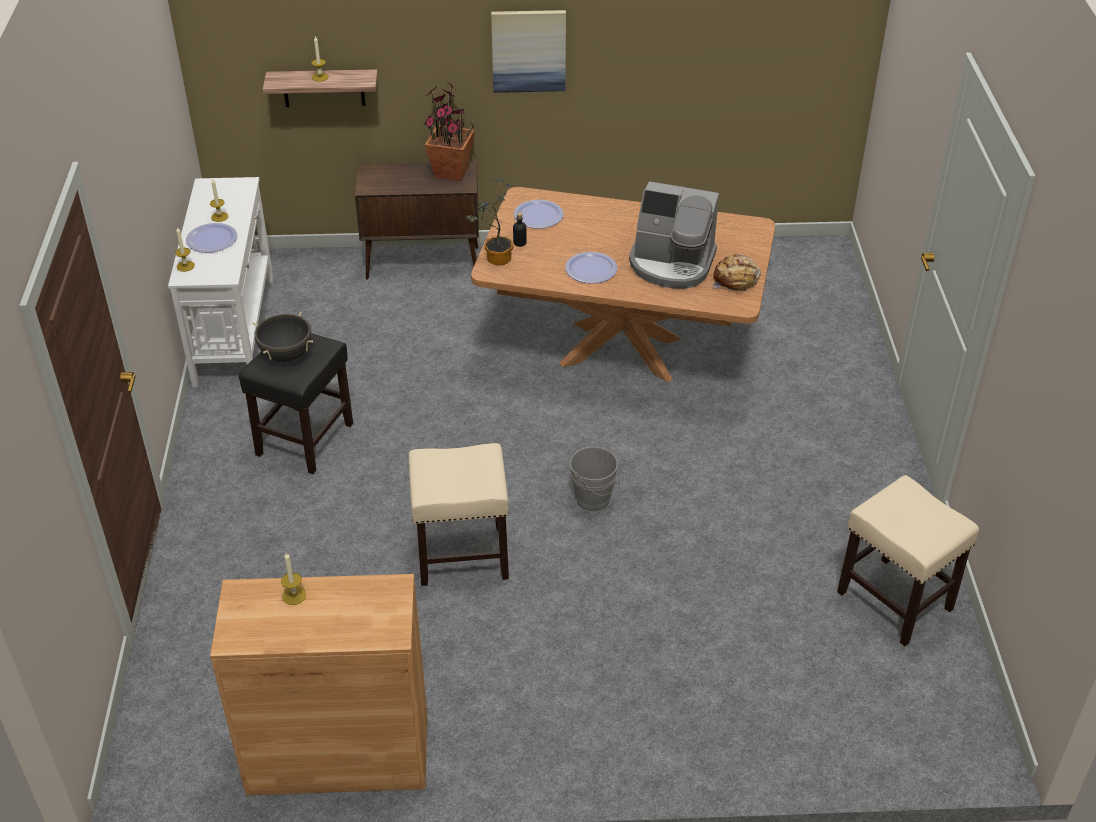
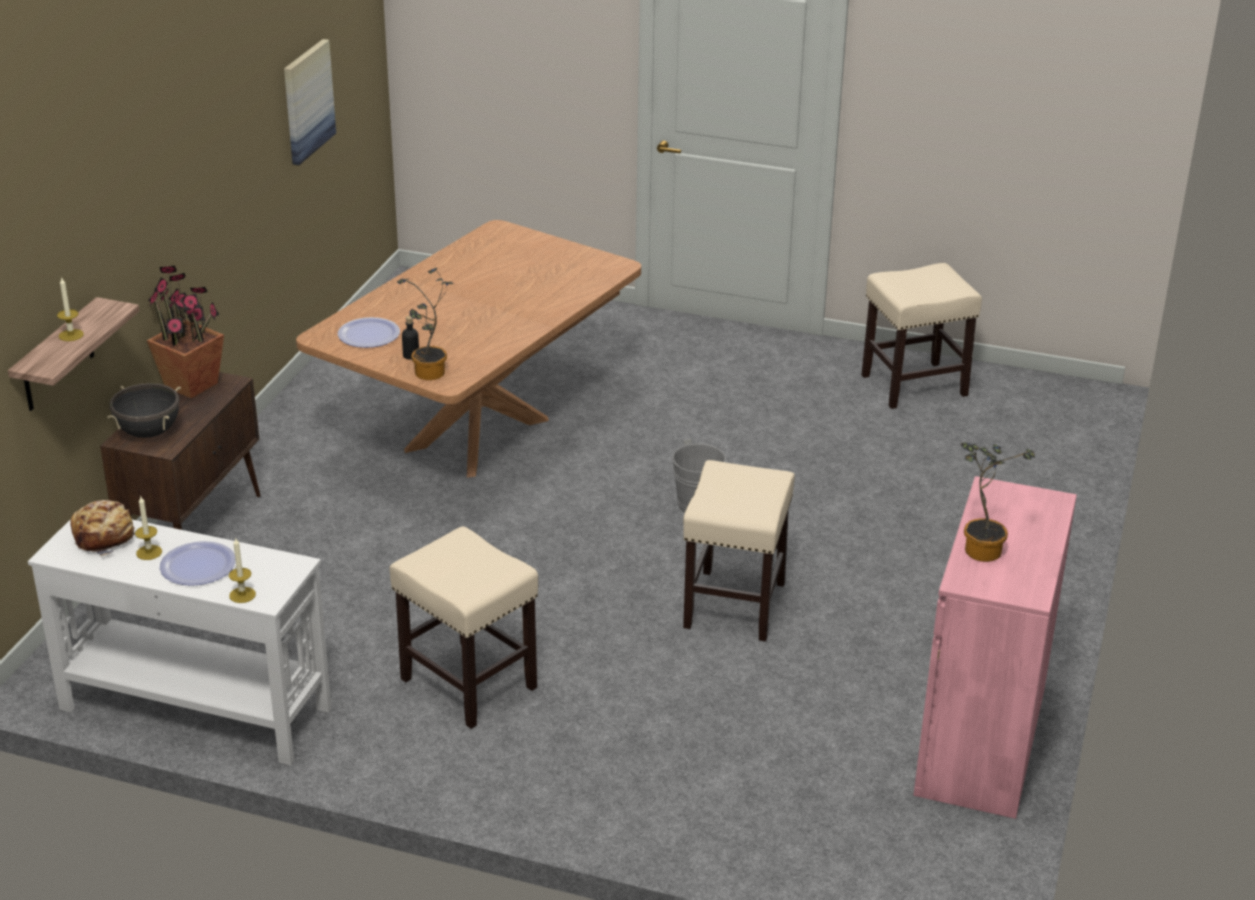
camera: 70 degrees left, 10 degrees down
(286, 355) = (455, 570): black cooking pot -> black cooking pot (148, 432)
(294, 595) = (981, 548): candle -> potted plant
(305, 438) = (467, 683): black stool -> beige stool
(338, 754) = (980, 742): brown cabinet -> pink cabinet
(528, 50) = (198, 190): picture -> picture (307, 101)
(591, 269) = (496, 326): plate -> none
(671, 264) = (524, 283): coffee machine -> none
(736, 280) = (578, 259): bread -> bread (105, 536)

